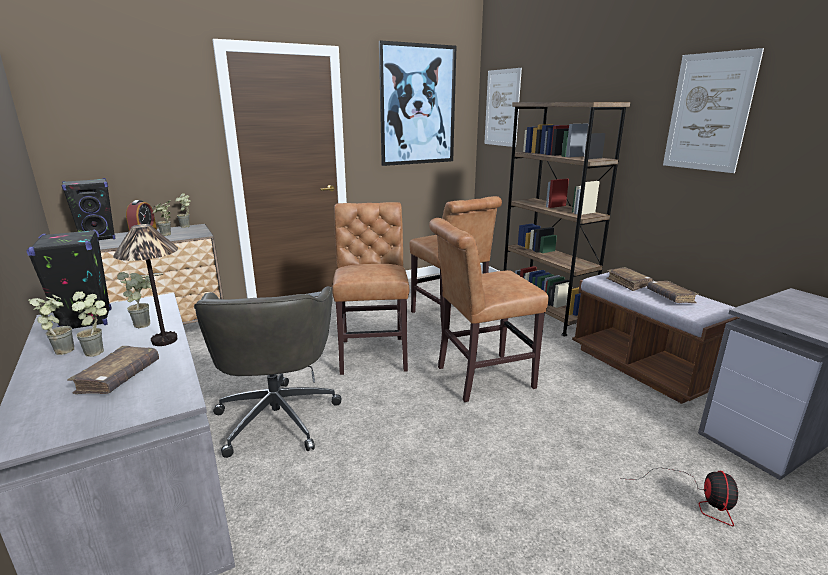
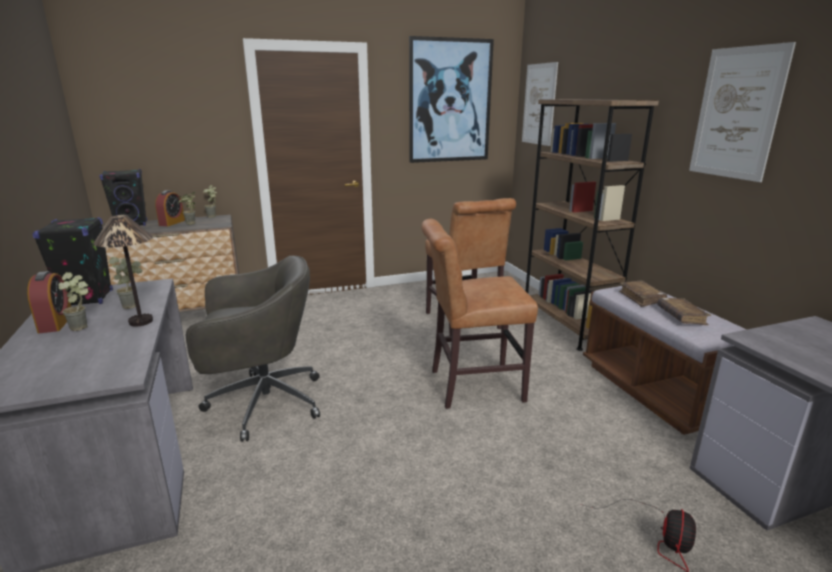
camera: 10 degrees right, 0 degrees up
(63, 349) = (56, 323): potted plant -> alarm clock
(118, 378) = (86, 352): brown book -> none
(278, 416) = (262, 403): grey office chair -> grey office chair turned 105 degrees counterclockwise
(373, 353) = (373, 351): brown chair -> none

